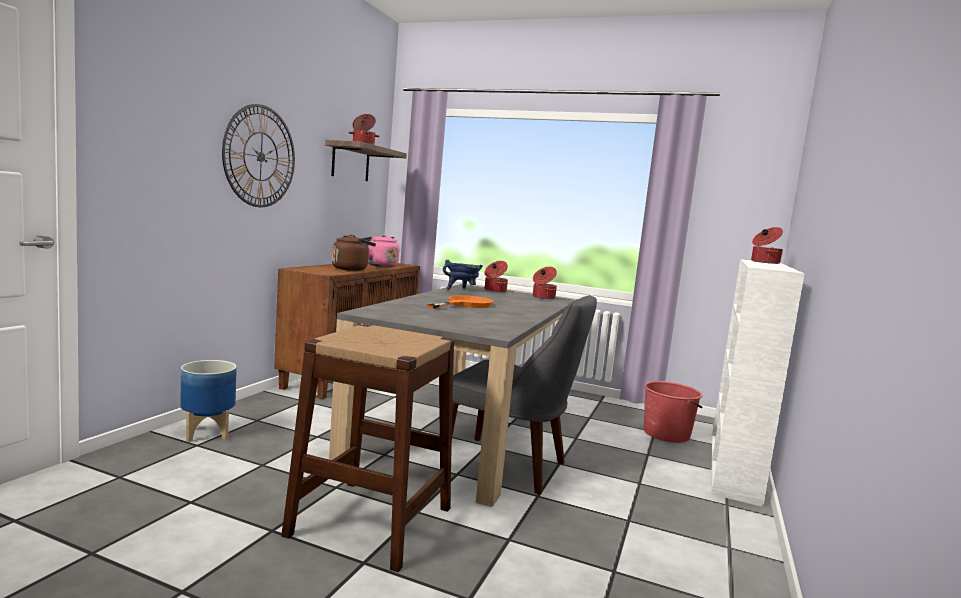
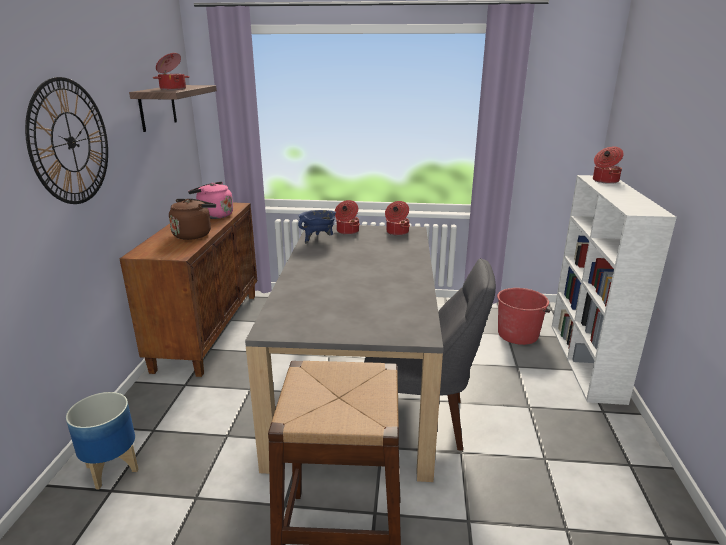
camera: 15 degrees left, 15 degrees up
(465, 304) = (346, 274): orange frying pan -> none

